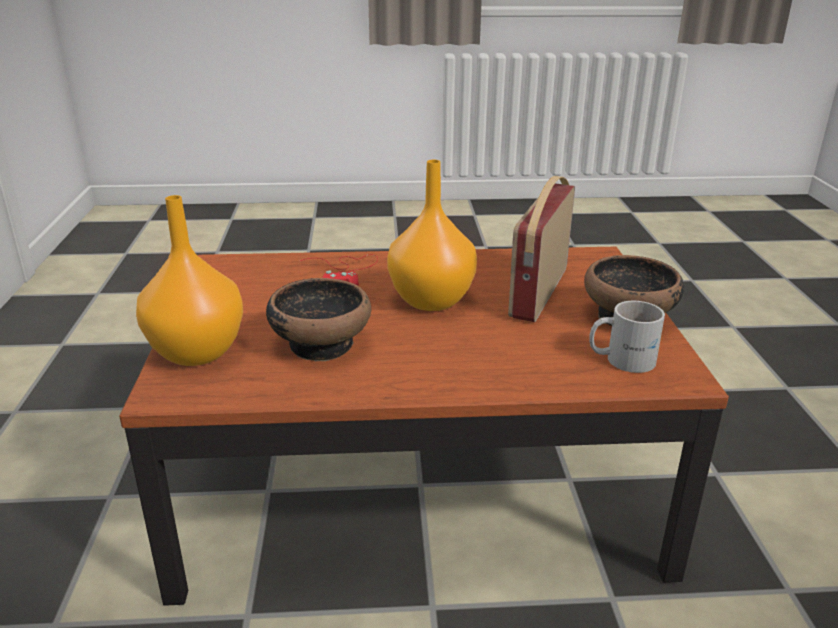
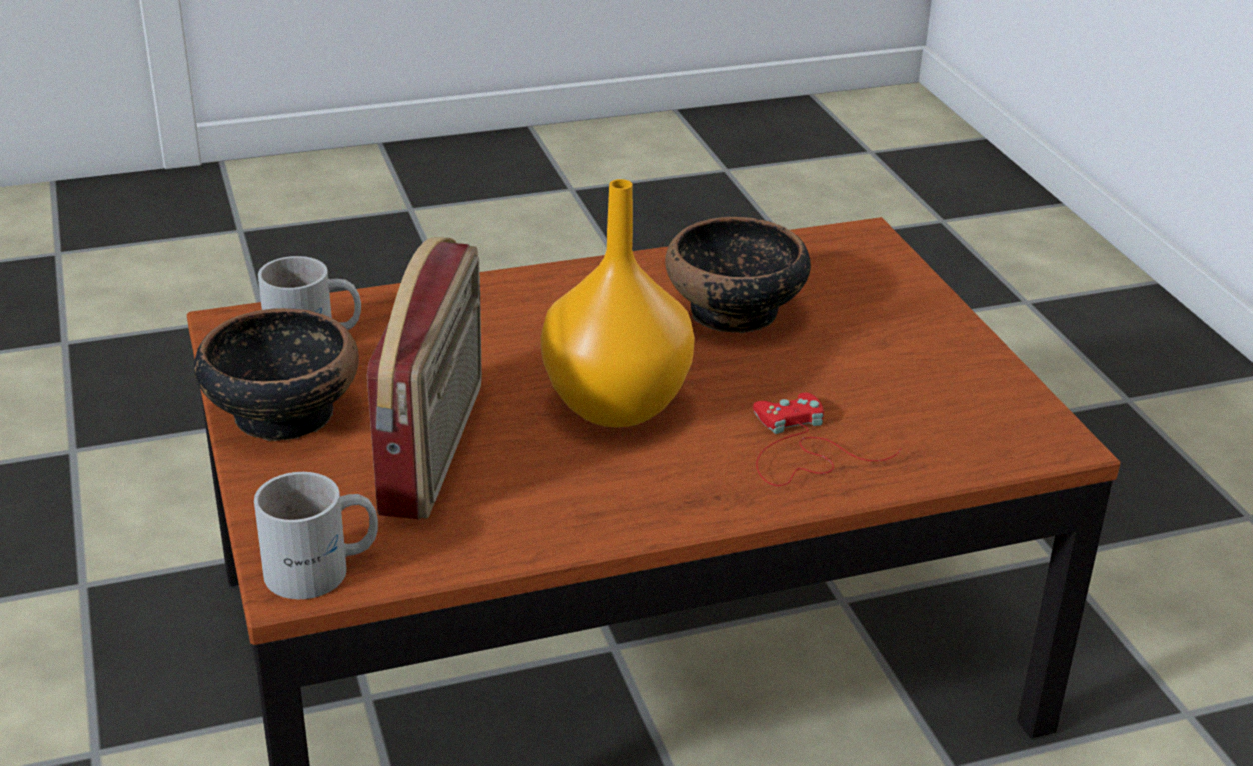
camera: 165 degrees right, 5 degrees up
(199, 352) = (880, 283): orange vase -> none
(589, 256) = (322, 570): none -> white mug

